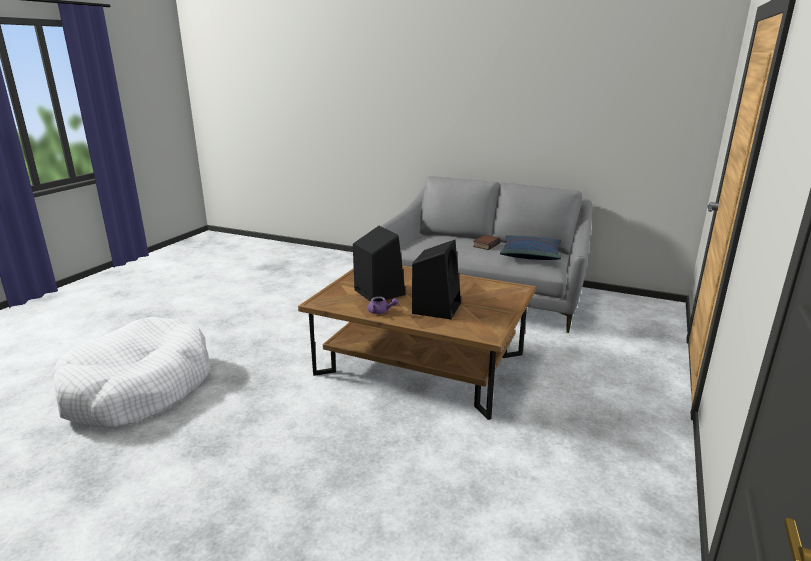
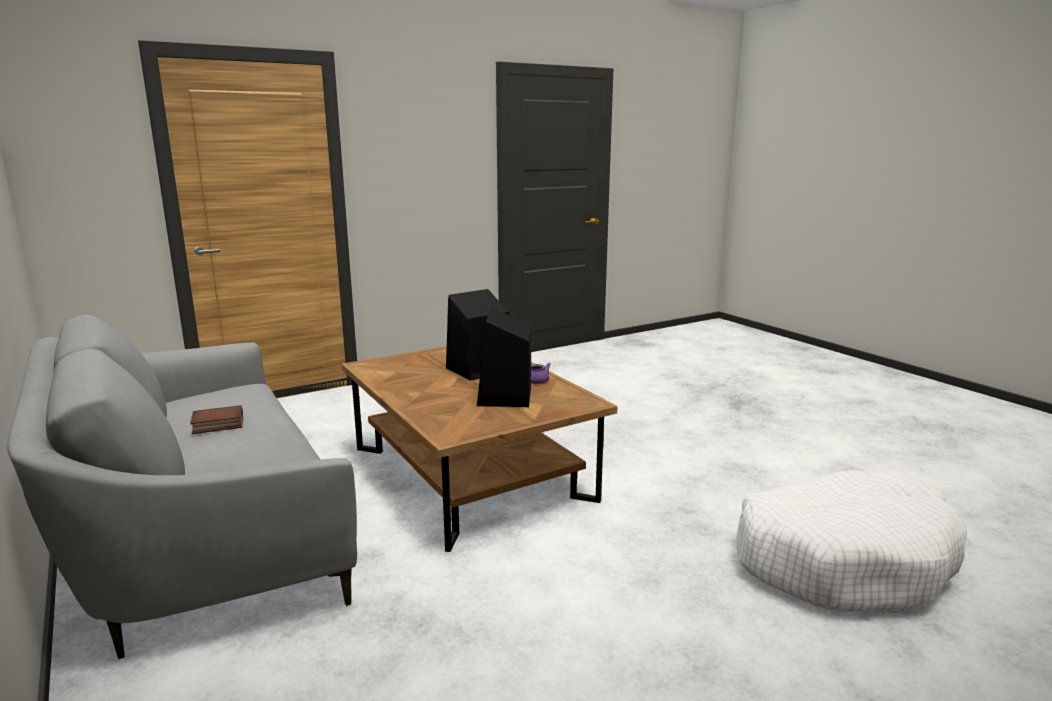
camera: 145 degrees left, 5 degrees down
(530, 255) = (217, 399): blue pillow -> none

